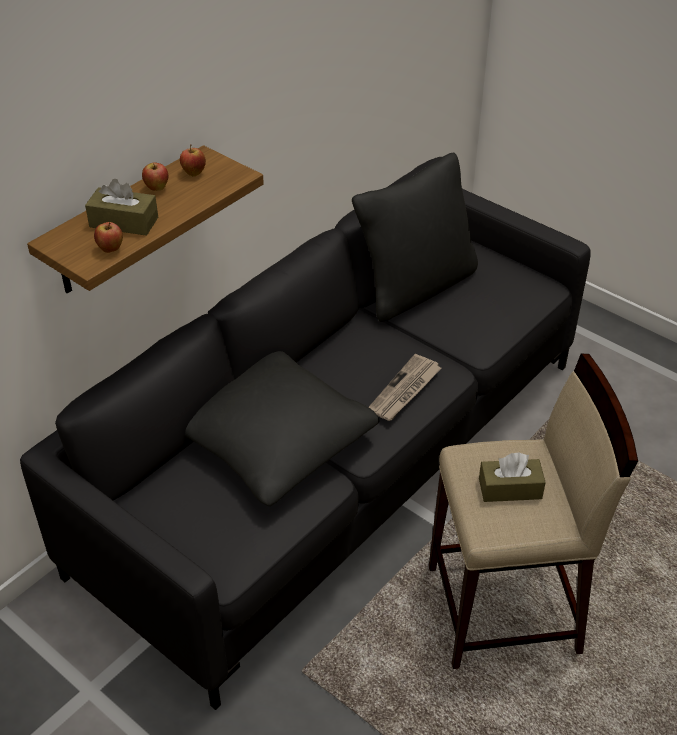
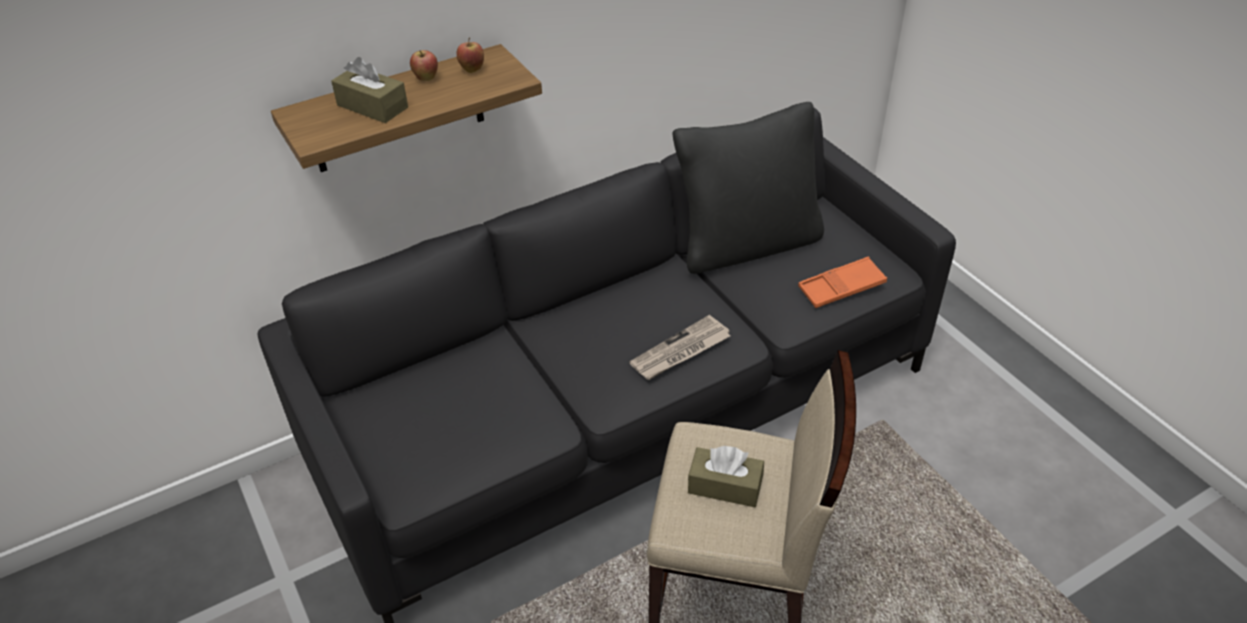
camera: 20 degrees right, 0 degrees up
(111, 250) = (342, 131): apple -> none
(274, 441) = (520, 373): black pillow -> none
(510, 308) = (841, 287): none -> orange tray

